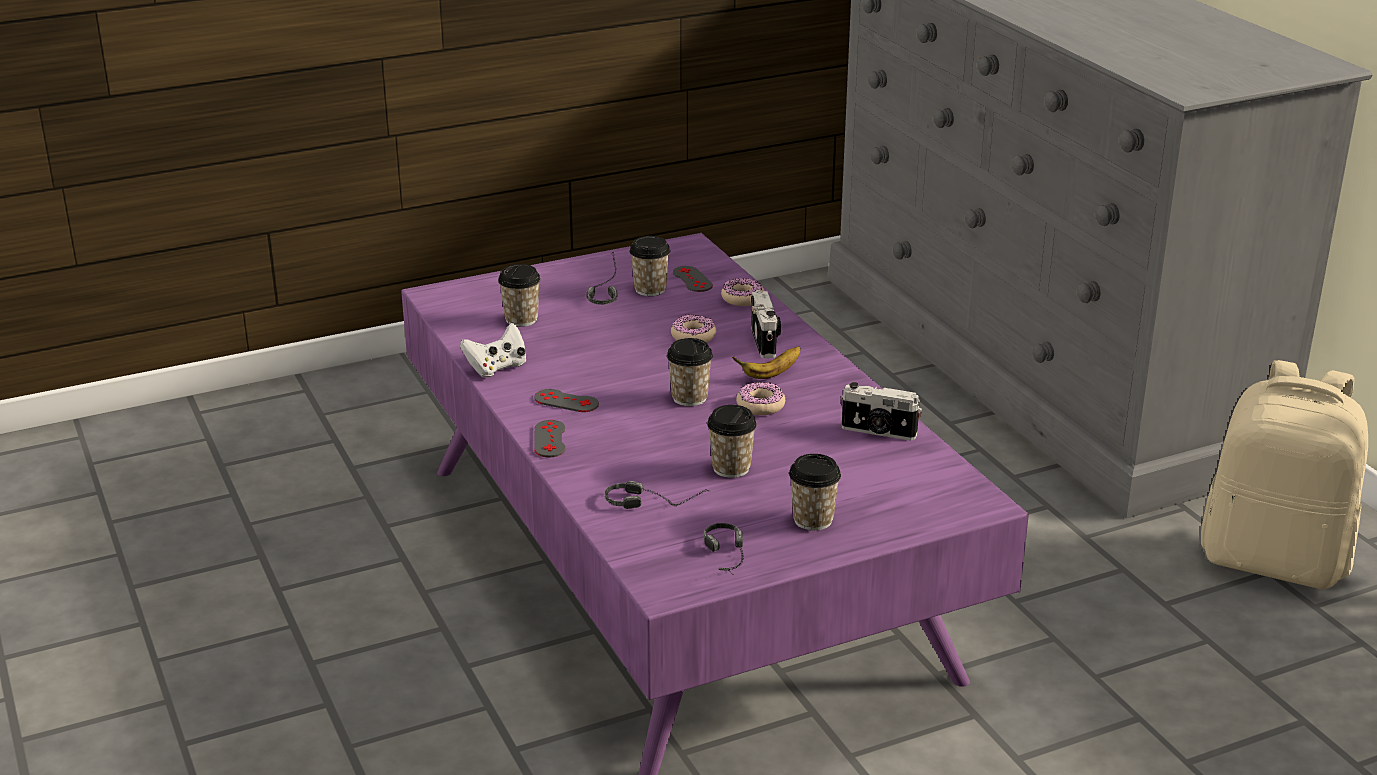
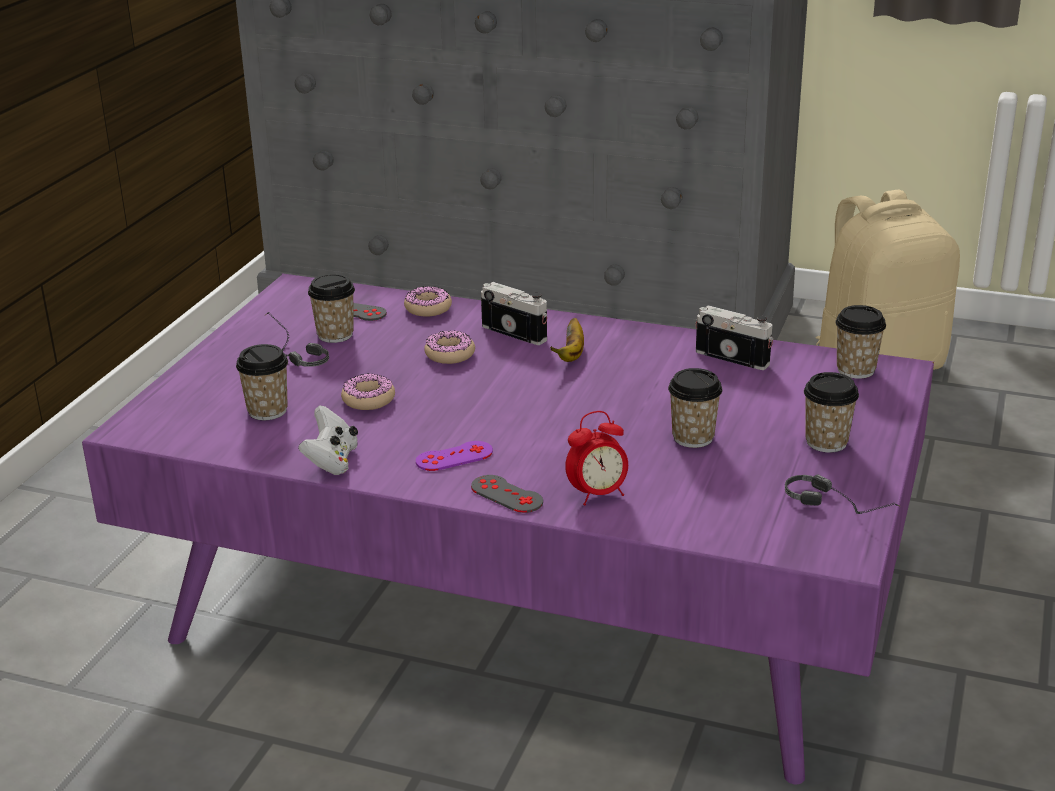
camera: 45 degrees left, 0 degrees up
(566, 401) = (454, 456): grey game controller -> purple game controller
(599, 468) = (597, 494): none -> alarm clock
(658, 502) = (697, 494): headphones -> none
(689, 398) = (548, 402): cup -> cup (856, 370)
(760, 405) = (613, 380): donut -> donut (368, 399)
(878, 432) = (733, 357): camera -> camera turned 120 degrees counterclockwise

